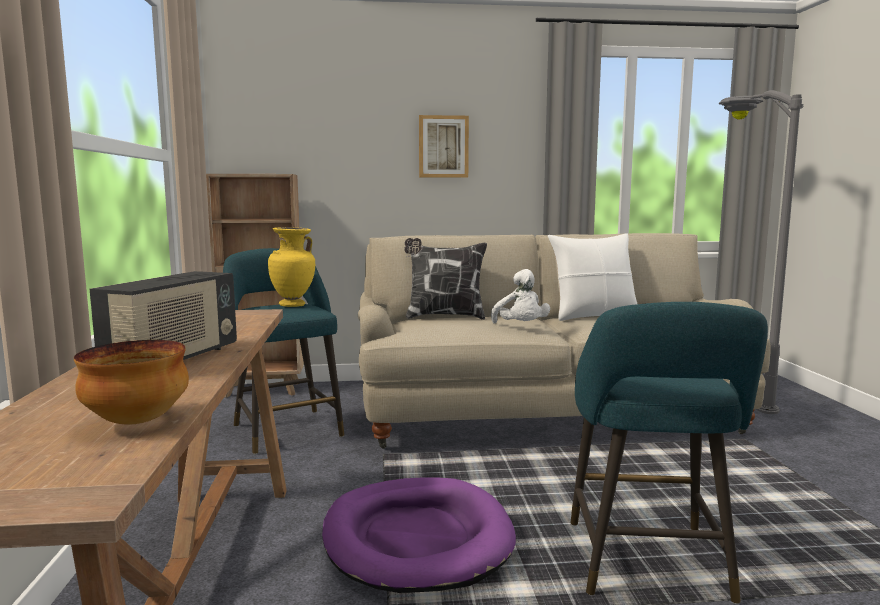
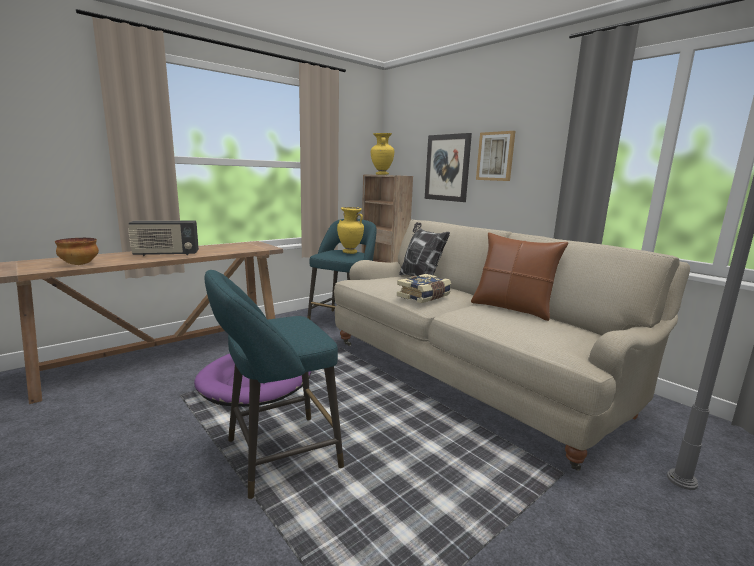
camera: 55 degrees right, 5 degrees up
(244, 173) = (381, 174): none -> yellow vase
(364, 162) = (447, 168): none -> picture
(521, 327) = (424, 297): white plush toy -> book
(593, 316) = (512, 308): white pillow -> brown pillow

